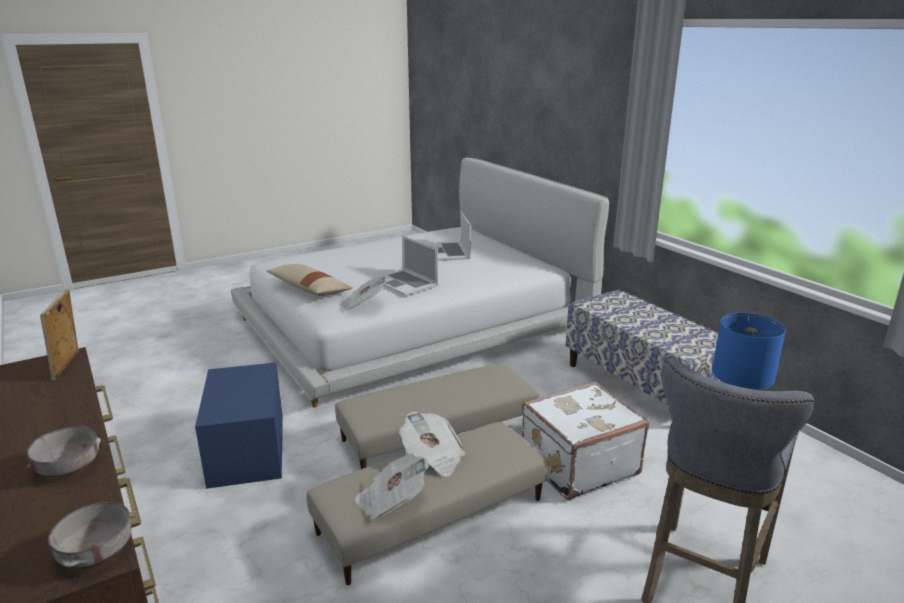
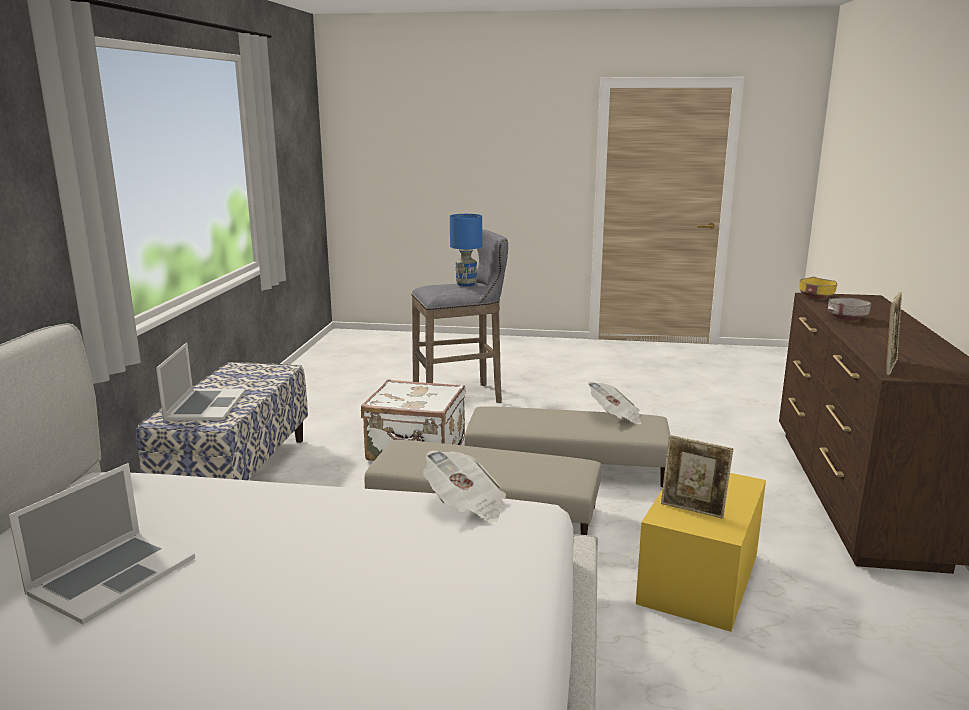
camera: 140 degrees left, 5 degrees down
(97, 551) = (816, 297): grey bowl -> yellow bowl
(246, 380) = (693, 510): none -> picture frame
(247, 450) = (699, 578): blue storage box -> yellow storage box
(309, 289) = (502, 582): beige pillow -> none
(405, 282) = (340, 522): laptop -> laptop (205, 405)
(433, 458) = (557, 426): newspaper -> none

